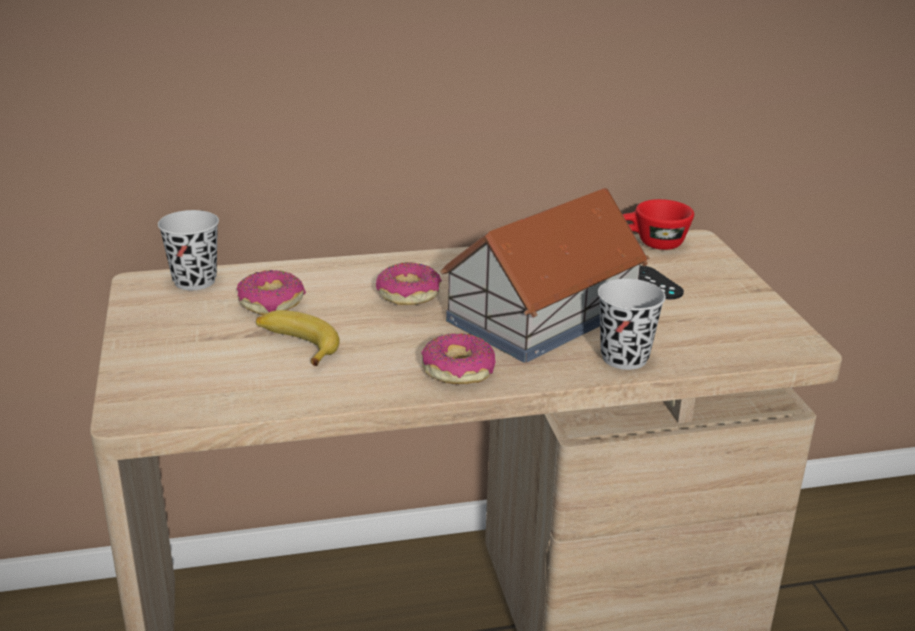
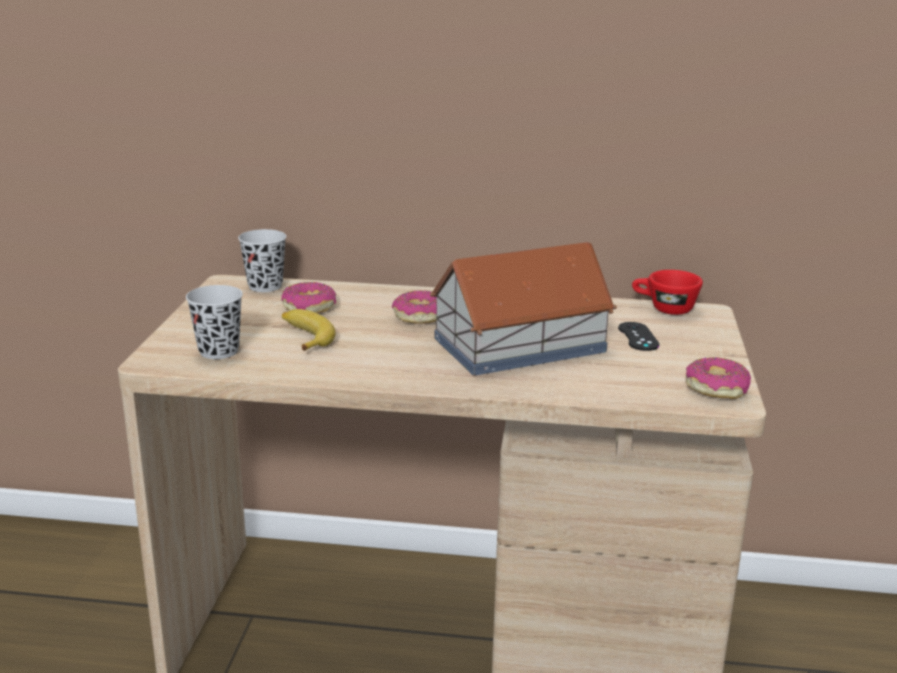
camera: 20 degrees right, 5 degrees down
(458, 370) = (414, 372): donut -> donut (716, 388)
(624, 358) = (561, 385): black cup -> black cup (219, 351)

